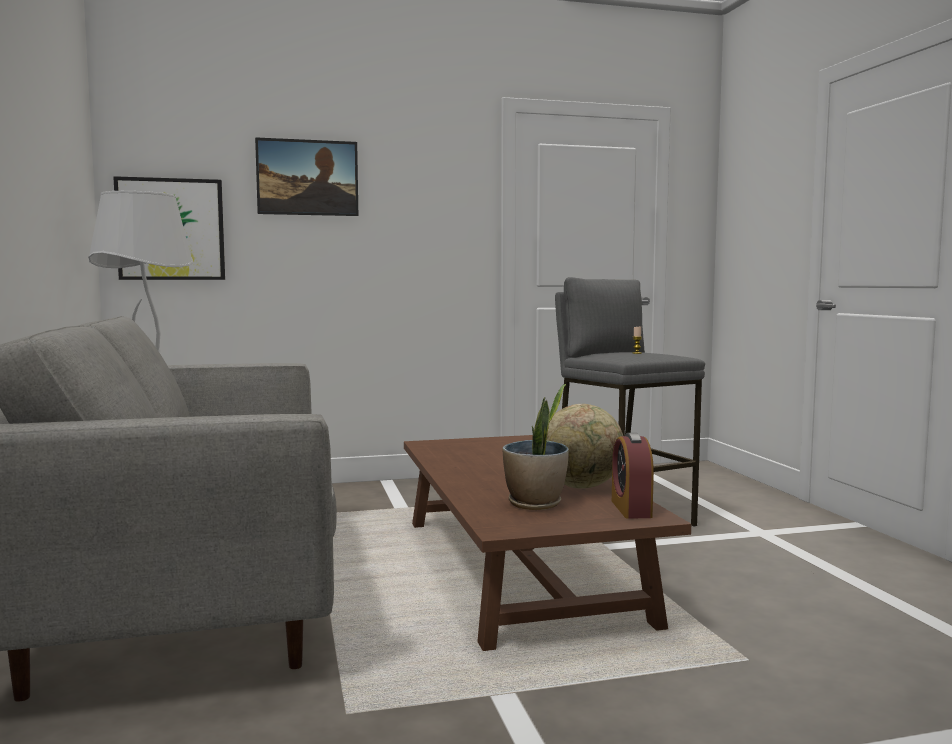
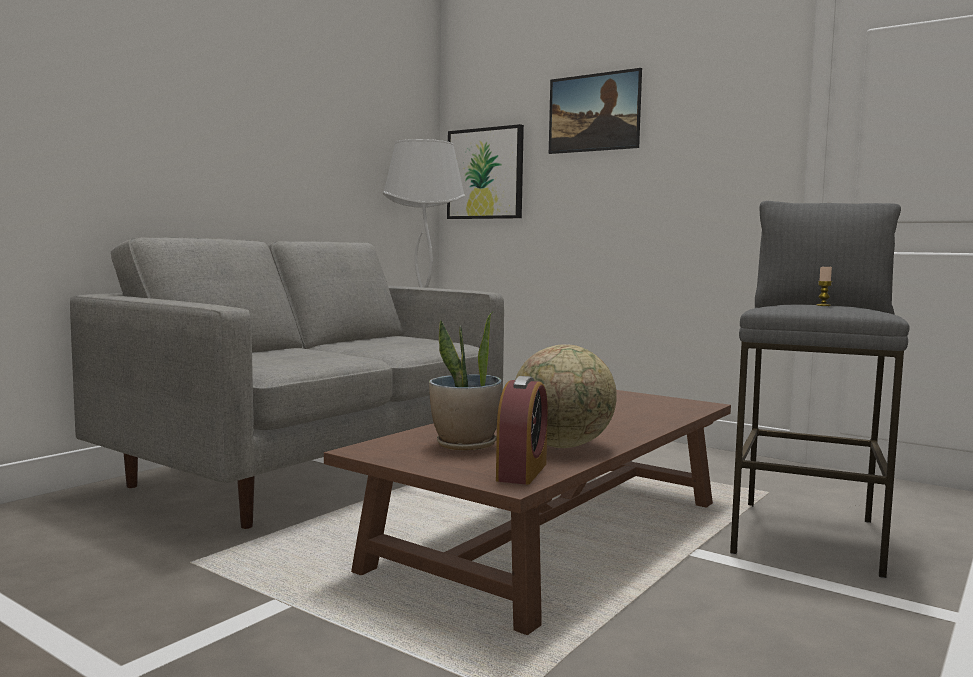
camera: 50 degrees right, 0 degrees up
(631, 509) = (522, 472): alarm clock -> alarm clock turned 150 degrees clockwise

